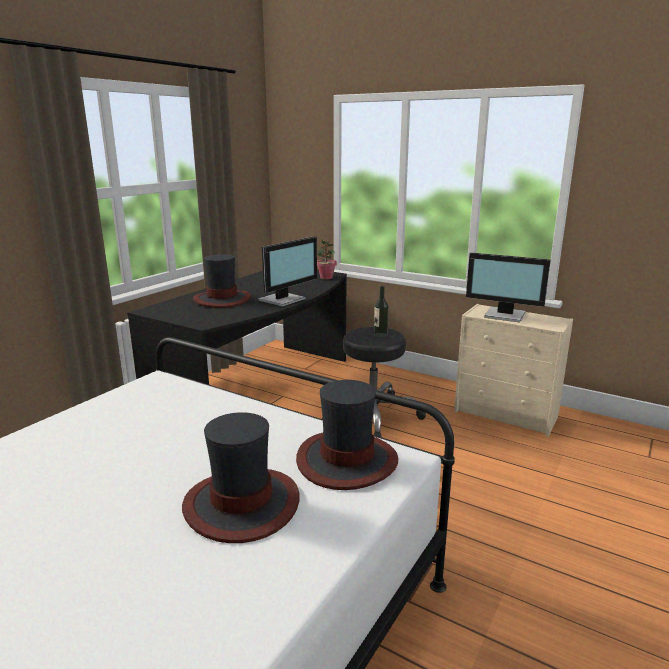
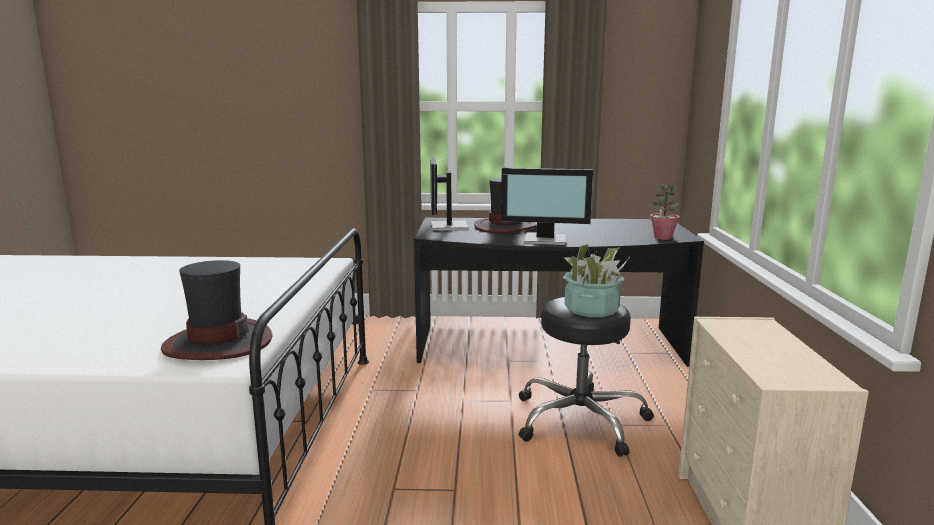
camera: 60 degrees right, 5 degrees down
(242, 504) = (133, 326): hat -> none
(380, 335) = (592, 309): bottle -> potted plant
(505, 315) = (754, 340): monitor -> monitor (446, 226)

